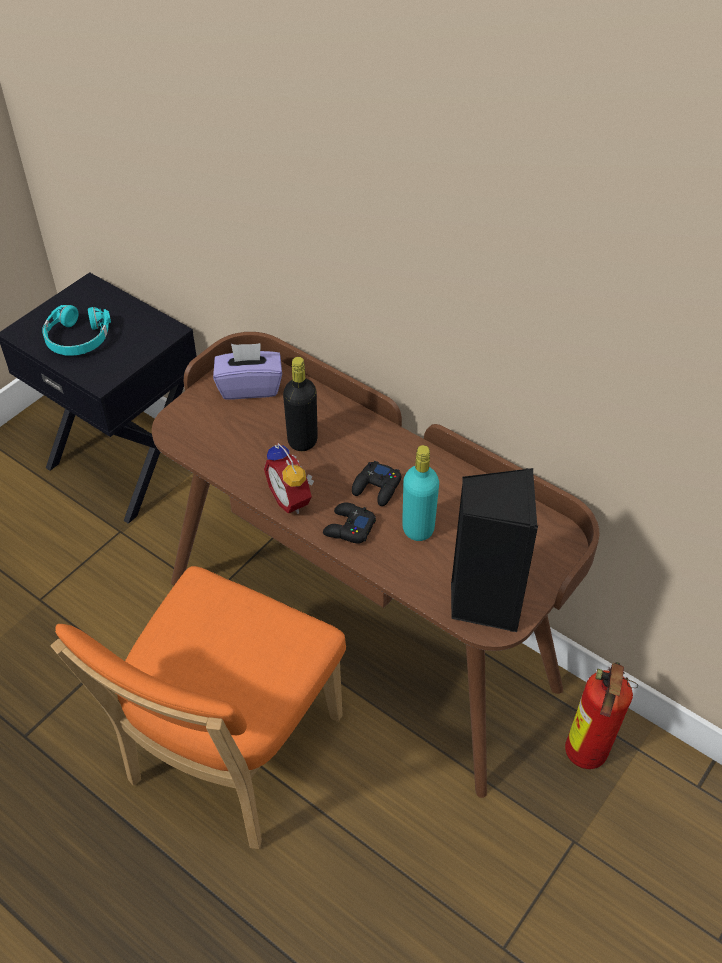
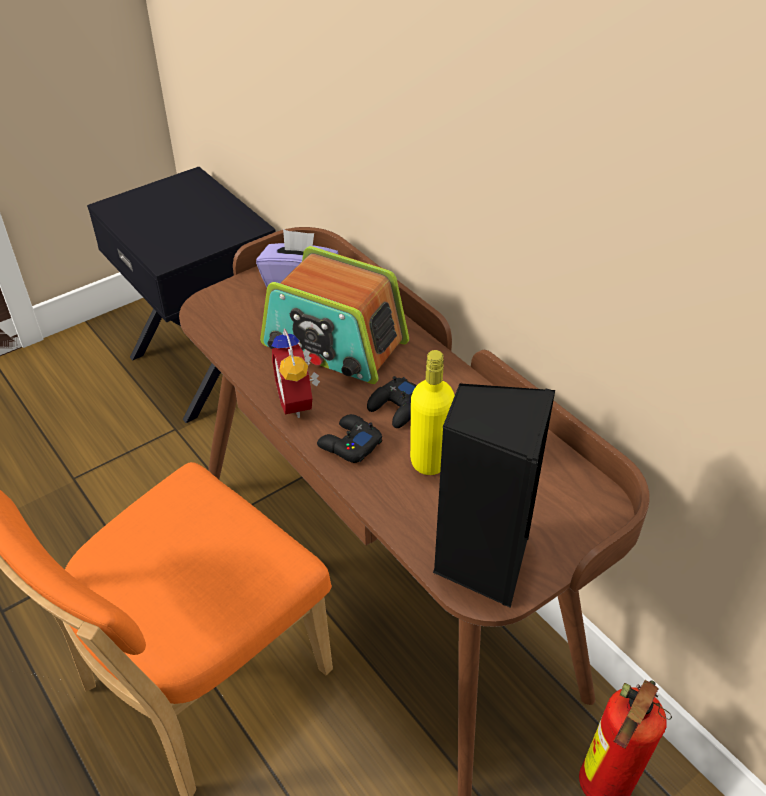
camera: 15 degrees right, 5 degrees down
(77, 338) = (159, 220): turquoise headphones -> none
(302, 441) = (334, 345): black bottle -> radio
(418, 529) = (429, 461): turquoise bottle -> yellow bottle

